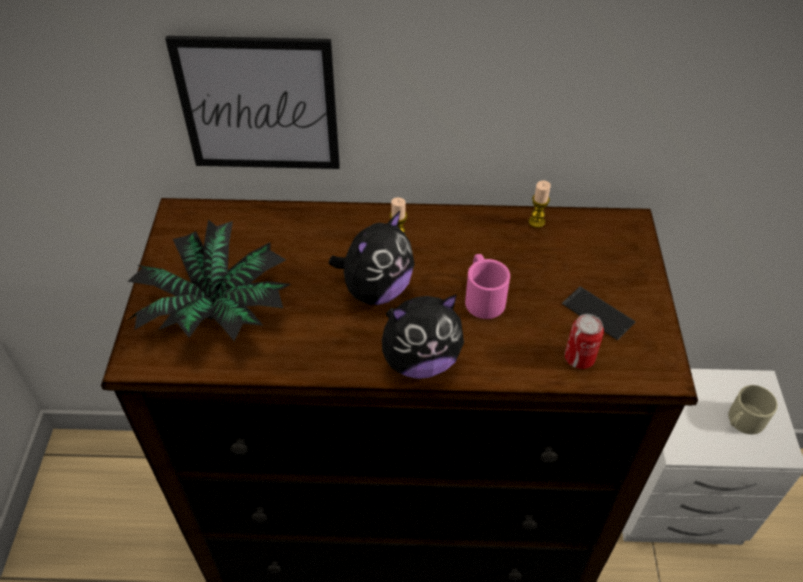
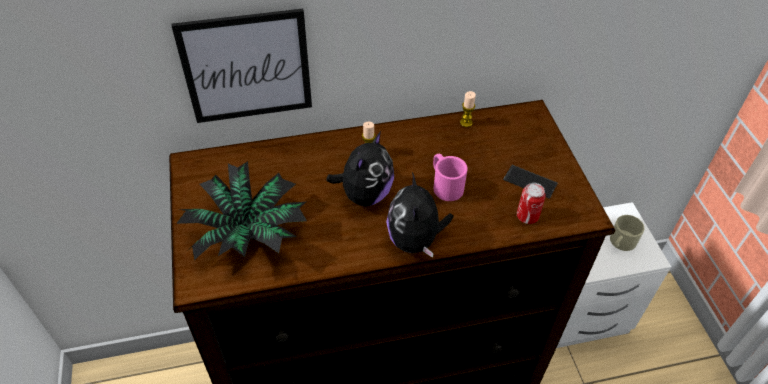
camera: 15 degrees left, 0 degrees up
(420, 361) = (415, 241): plush toy -> plush toy turned 120 degrees clockwise

